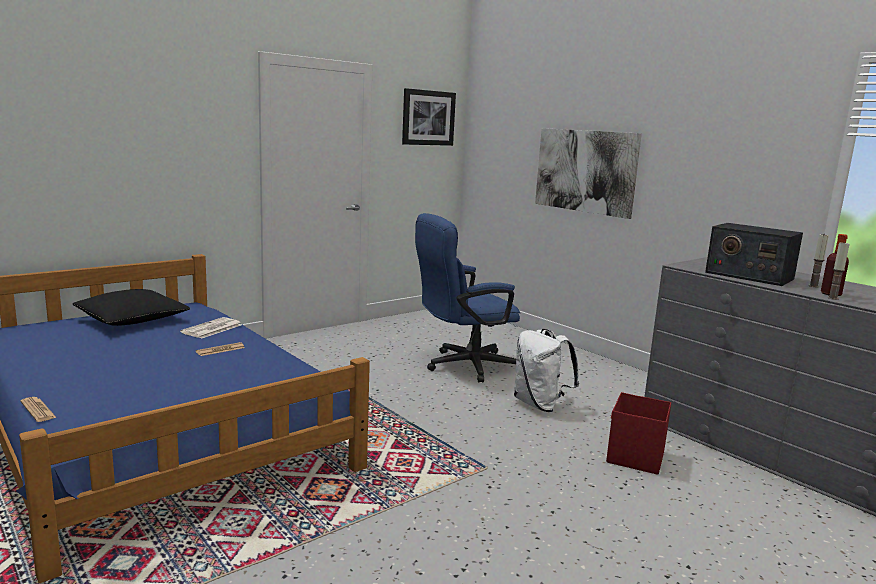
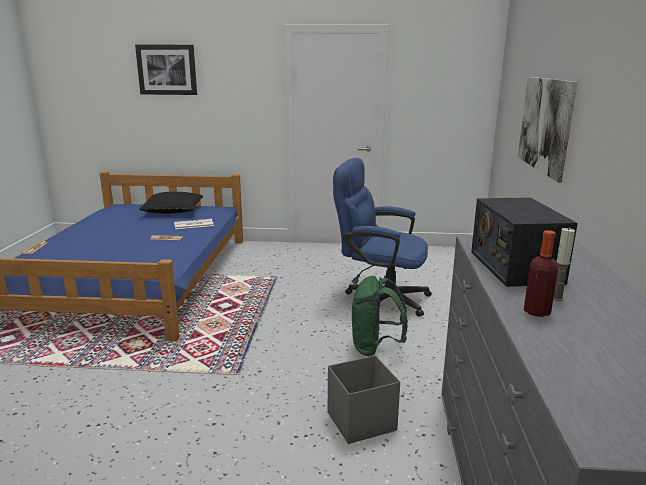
camera: 45 degrees right, 5 degrees up
(428, 118) = (452, 69): picture -> picture (167, 69)
(540, 405) = (375, 348): white backpack -> green backpack
(634, 457) = (360, 421): red storage box -> grey storage box
(832, 298) = (514, 316): candle -> none

